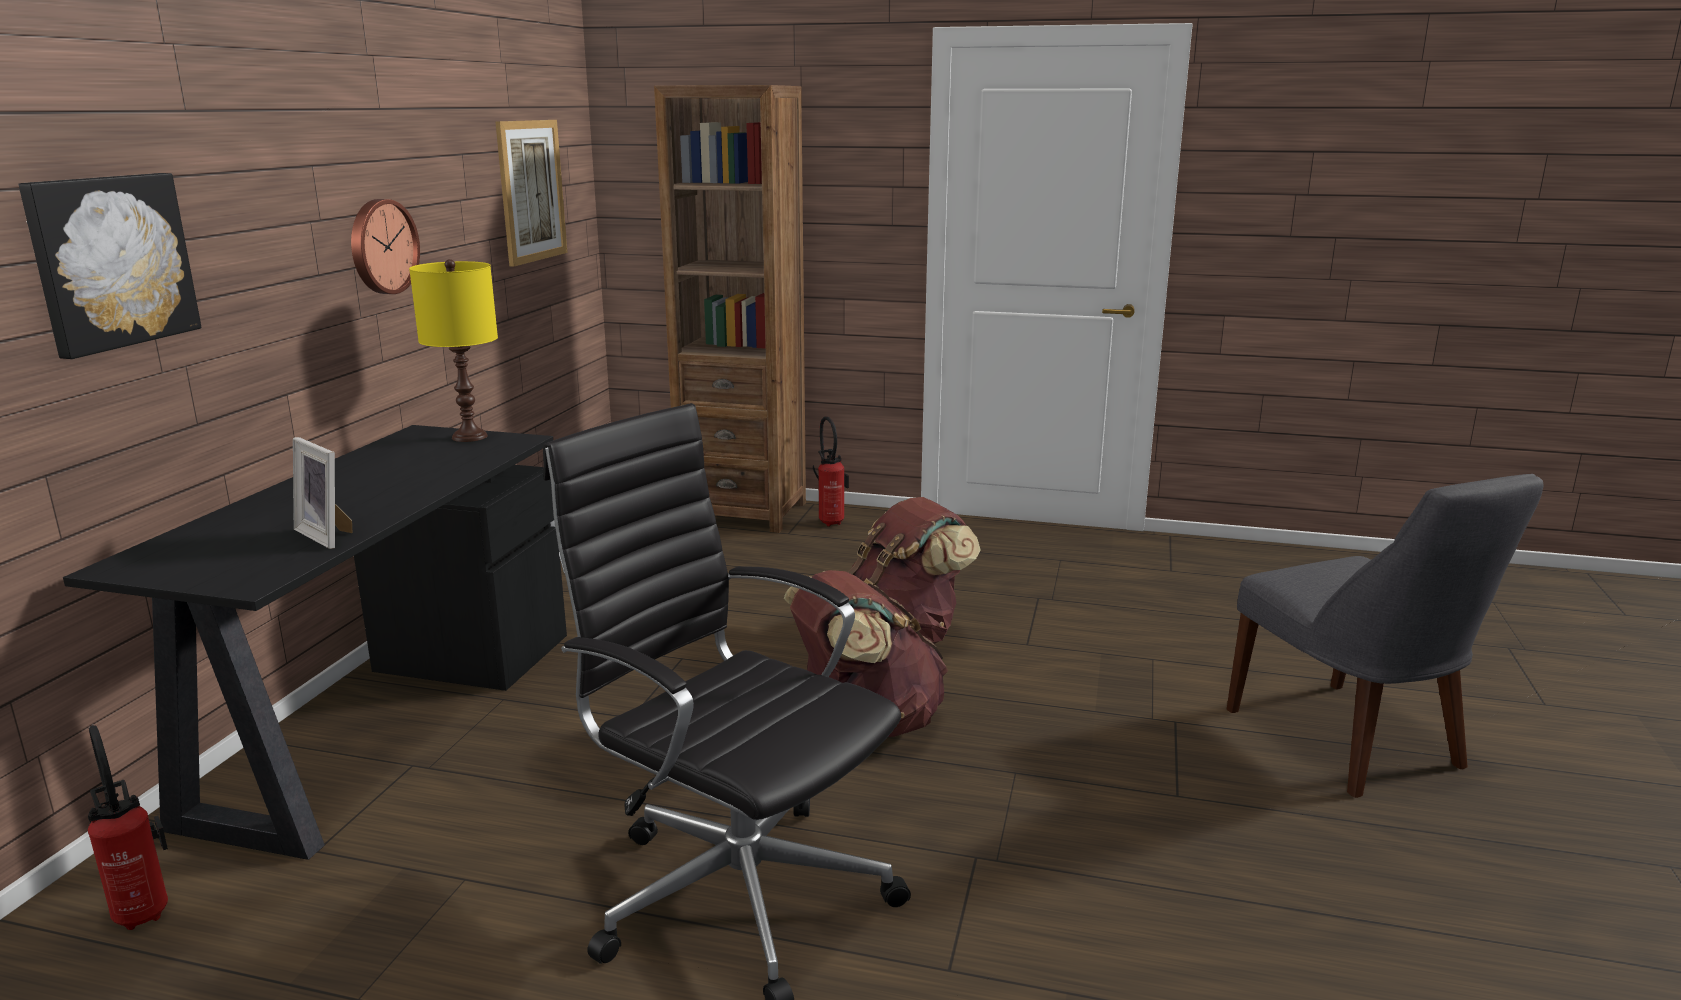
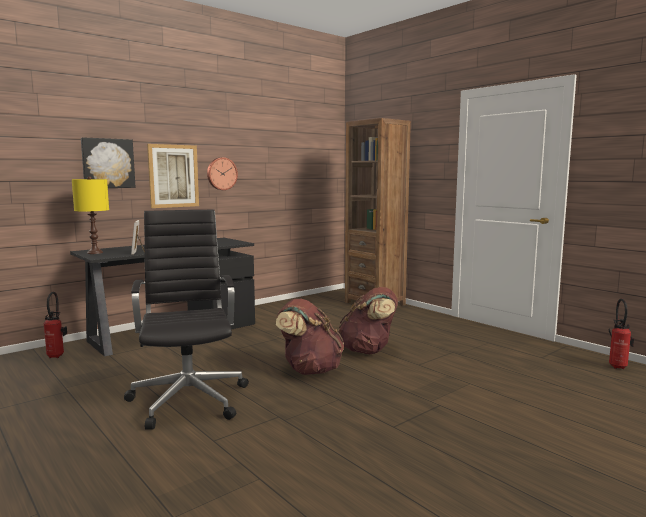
camera: 35 degrees right, 10 degrees down
(469, 437) = (230, 240): yellow table lamp -> yellow table lamp (95, 252)
(531, 191) = (304, 163): picture -> picture (173, 176)
(831, 521) = (405, 312): fire extinguisher -> fire extinguisher (617, 366)
(1350, 743) = (520, 438): grey chair -> none

